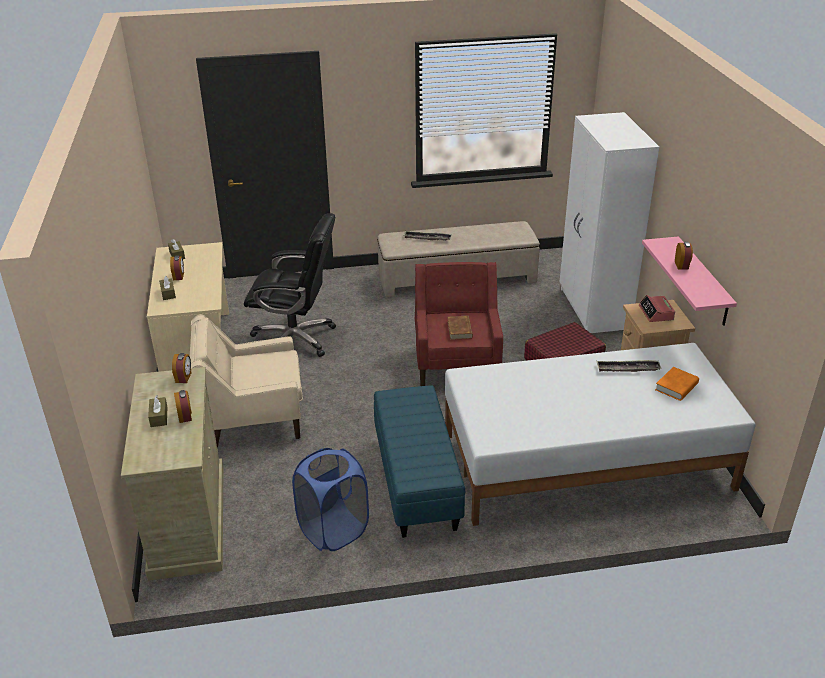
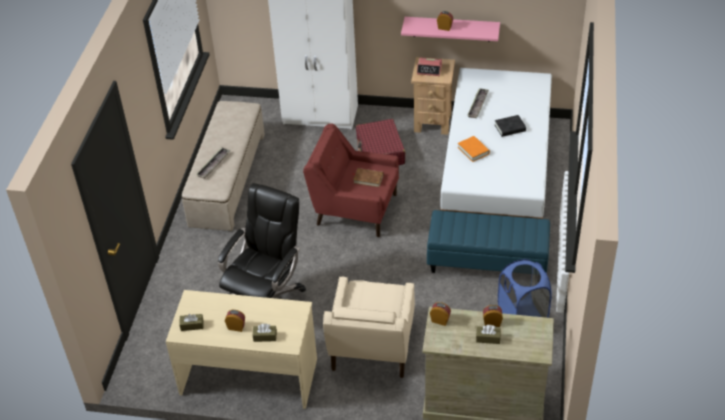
camera: 70 degrees left, 10 degrees up
(600, 403) = (510, 128): none -> black book
(676, 387) = (505, 91): orange book -> orange book (473, 151)

